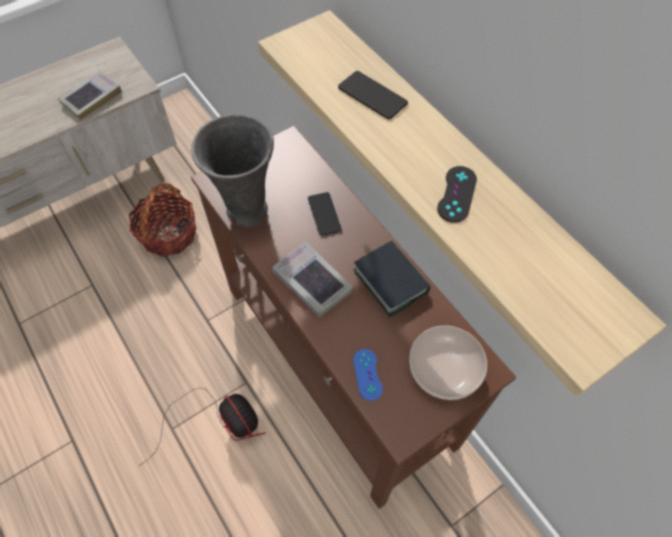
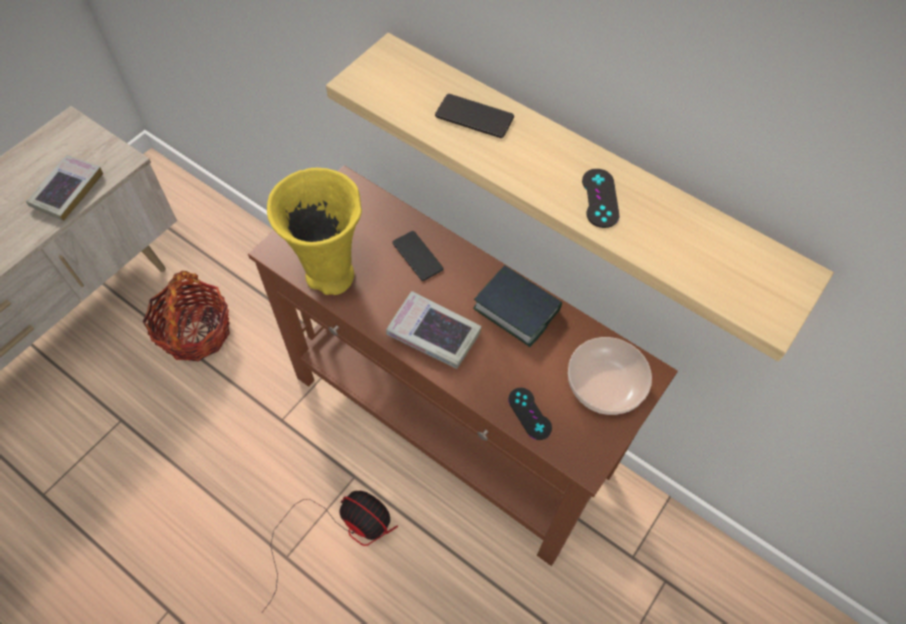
camera: 20 degrees left, 0 degrees up
(247, 212) = (331, 277): grey vase -> yellow vase
(367, 374) = (529, 413): blue game controller -> black game controller

